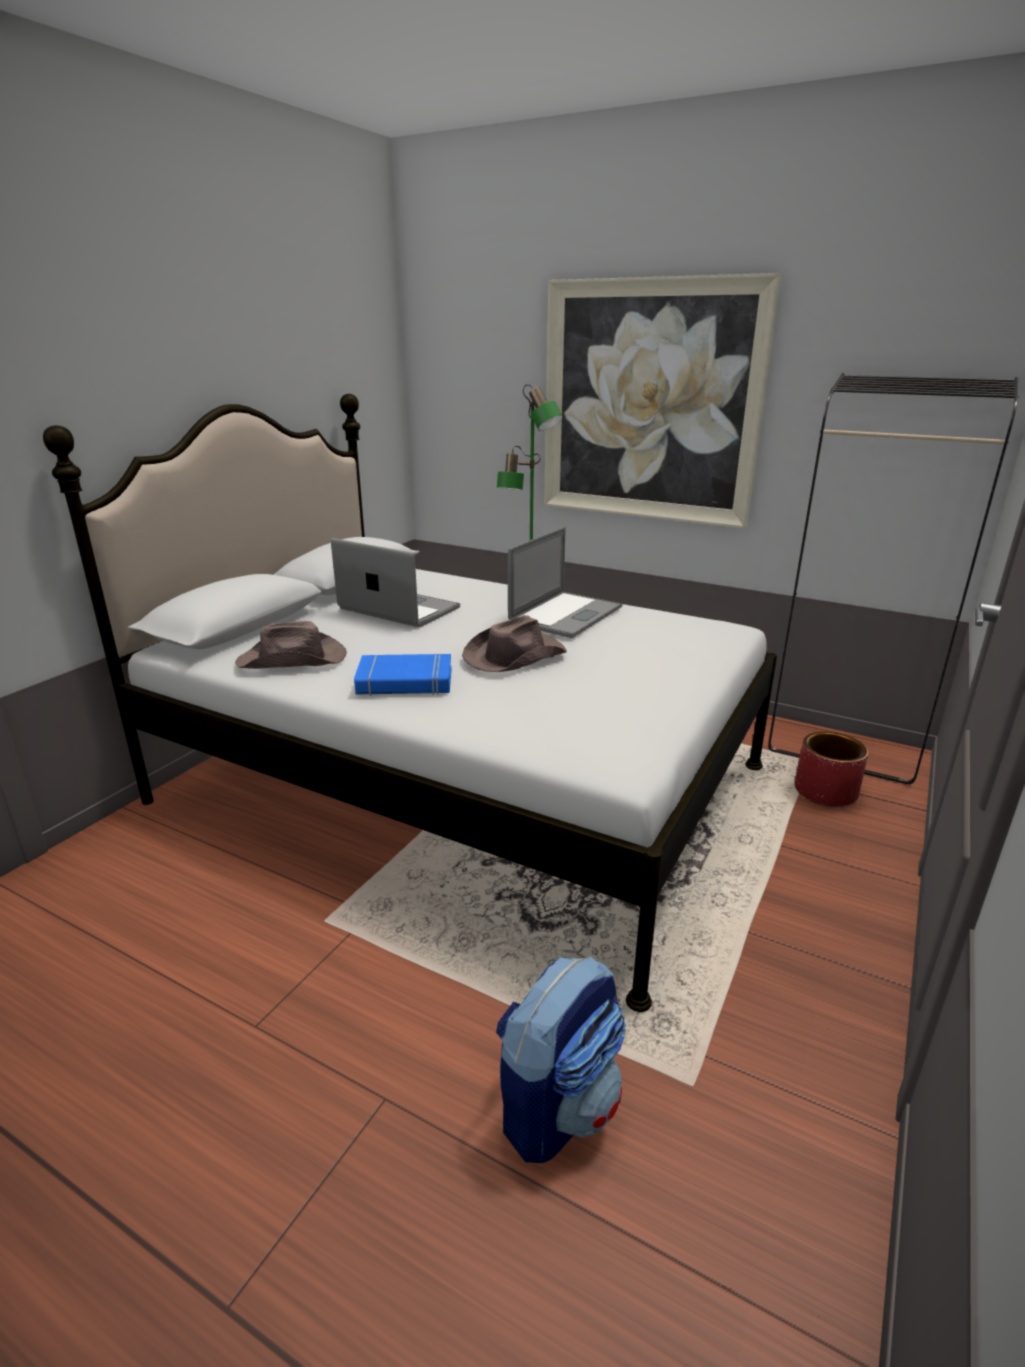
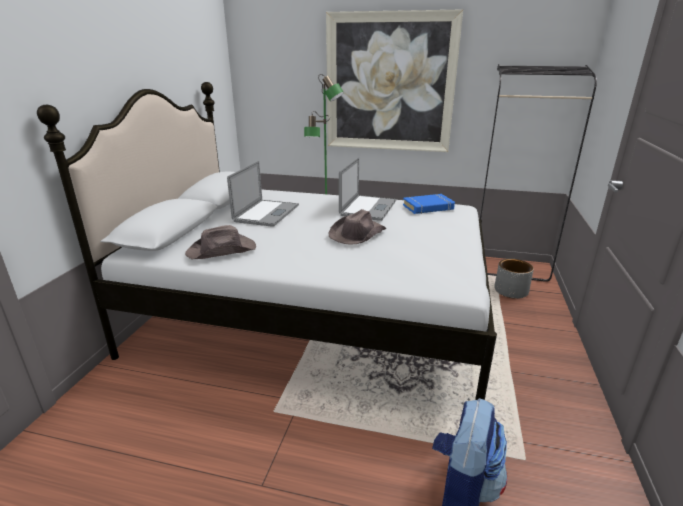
camera: 15 degrees left, 0 degrees up
(399, 608) = (266, 213): laptop -> laptop turned 90 degrees clockwise
(405, 682) = (304, 256): blue book -> blue book (428, 207)
(826, 792) = (511, 291): red planter -> grey planter

